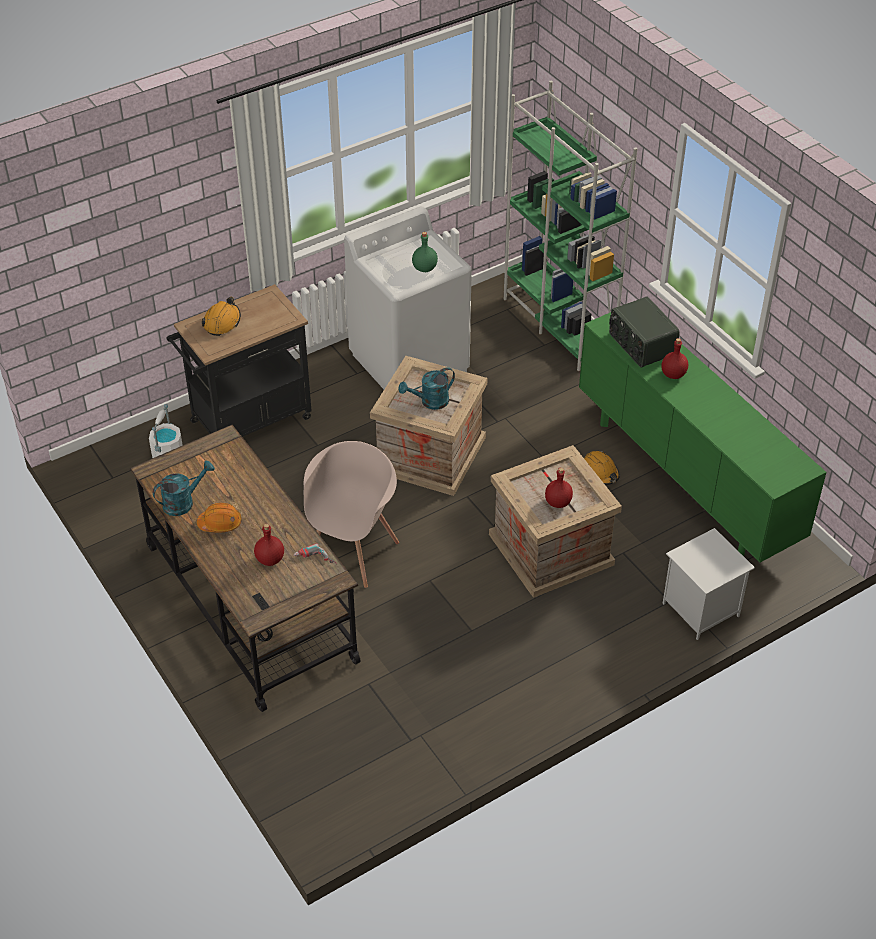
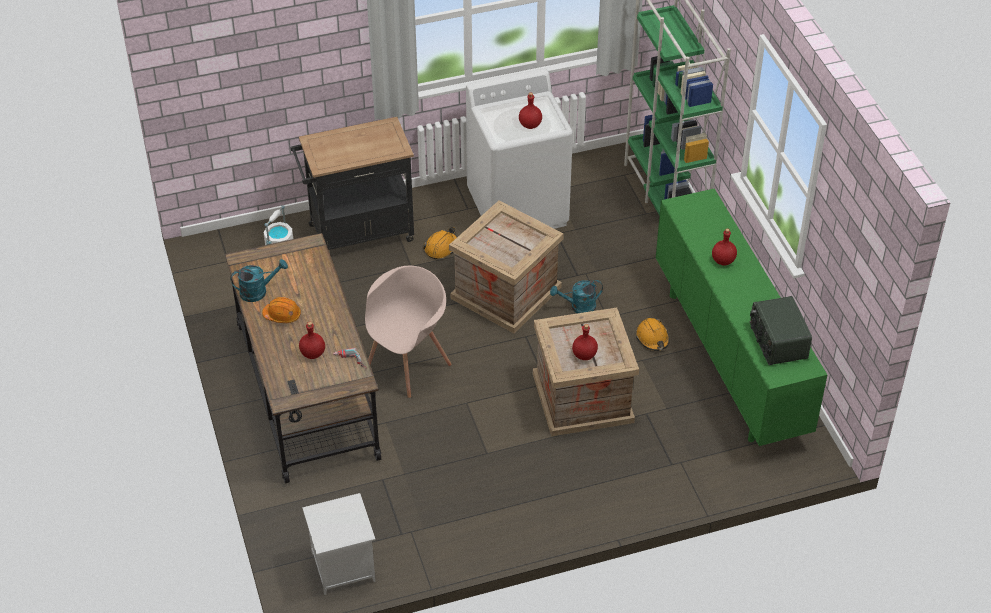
camera: 15 degrees right, 0 degrees up
(222, 322) = (340, 142): orange hard hat -> orange hard hat (441, 247)
(424, 268) = (530, 125): green bottle -> red bottle
(430, 402) = (505, 246): turquoise watering can -> turquoise watering can (578, 307)
(641, 345) = (704, 228): radio -> radio (777, 342)
(700, 611) = (696, 479): grey nightstand -> grey nightstand (342, 568)

